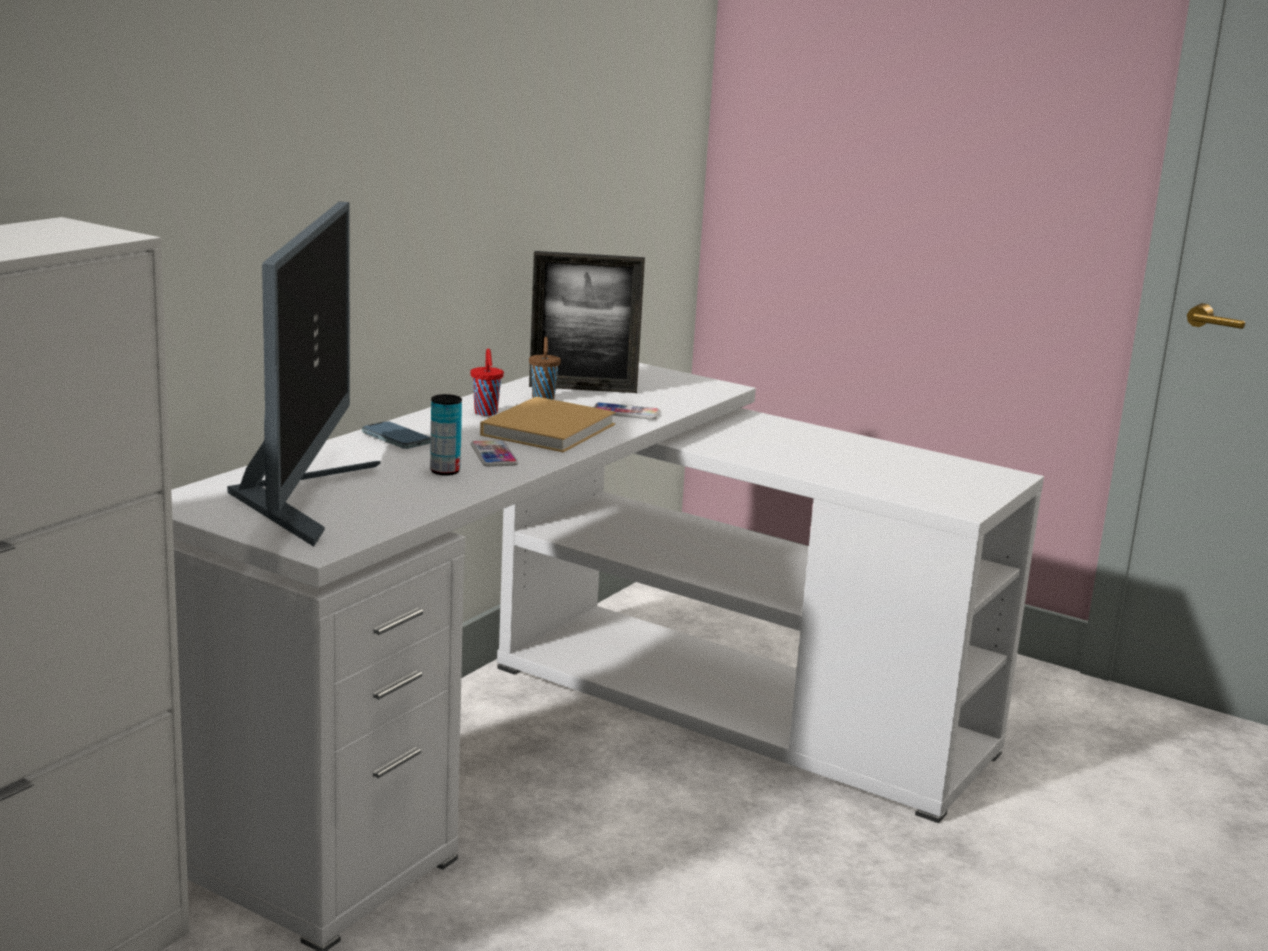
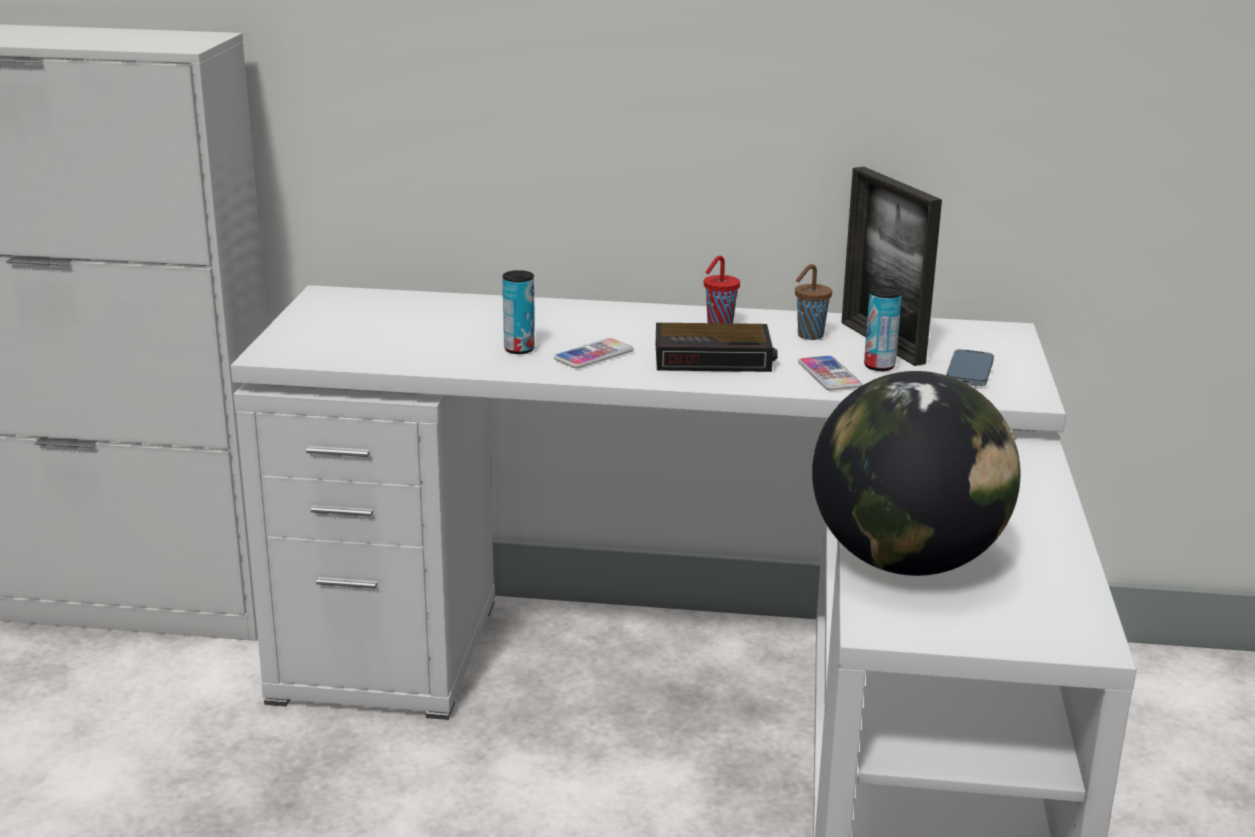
camera: 65 degrees right, 5 degrees up
(300, 497) = (383, 323): monitor -> none
(396, 439) = (583, 316): phone -> phone (969, 372)
(550, 428) = (715, 358): beige book -> alarm clock
(626, 399) = (879, 366): none -> can
(887, 482) = (906, 562): none -> globe

